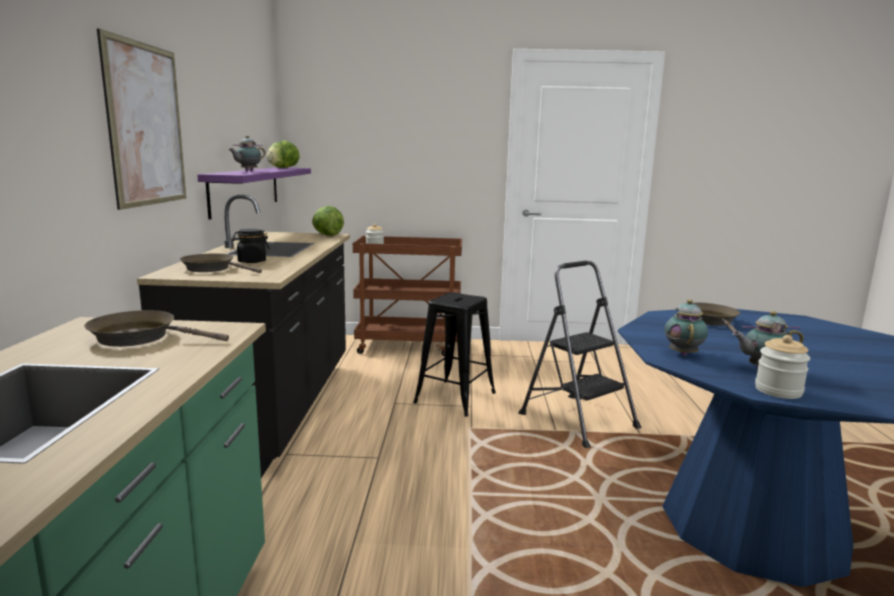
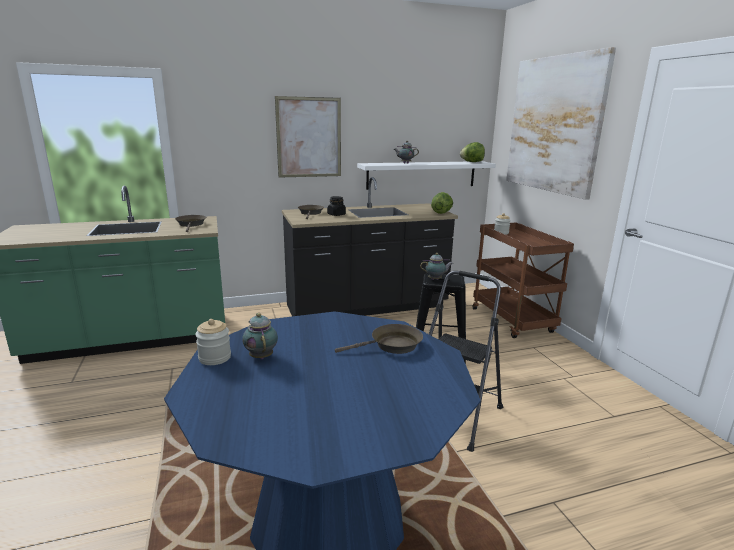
camera: 70 degrees right, 5 degrees up
(245, 189) = (422, 175): purple shelf -> white shelf
(399, 117) = (554, 125): none -> picture
(683, 353) = (285, 331): teapot -> teapot (436, 279)

